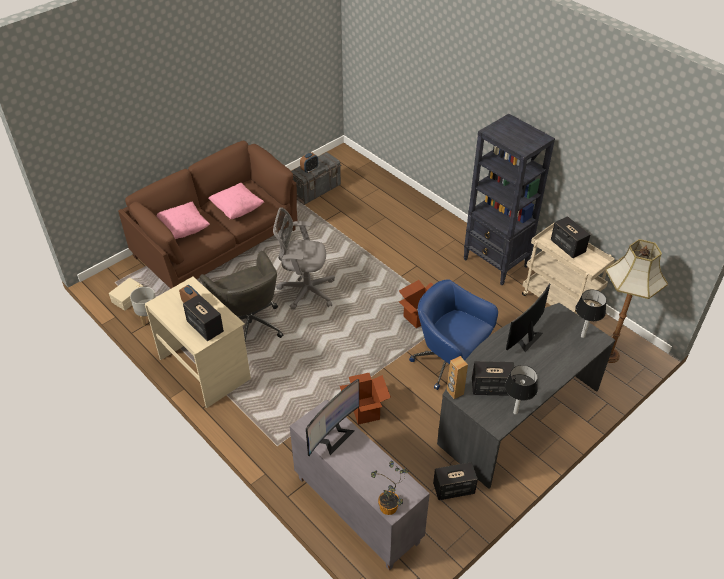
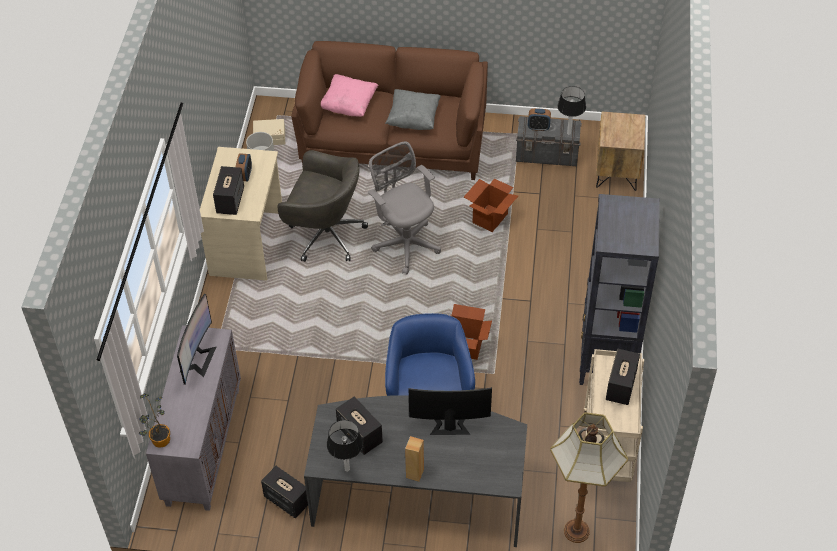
camera: 50 degrees right, 5 degrees up
(237, 209) = (413, 119): pink pillow -> grey pillow
(249, 324) = (324, 235): grey office chair -> grey office chair turned 90 degrees counterclockwise
(333, 436) = (198, 359): monitor -> monitor turned 75 degrees counterclockwise
(364, 173) = (617, 172): none -> brown nightstand
(364, 410) = (310, 381): cardboard box -> cardboard box (490, 218)
(455, 392) = (328, 412): brown speaker -> brown speaker (414, 473)
(582, 336) = (498, 467): table lamp -> table lamp (569, 133)

